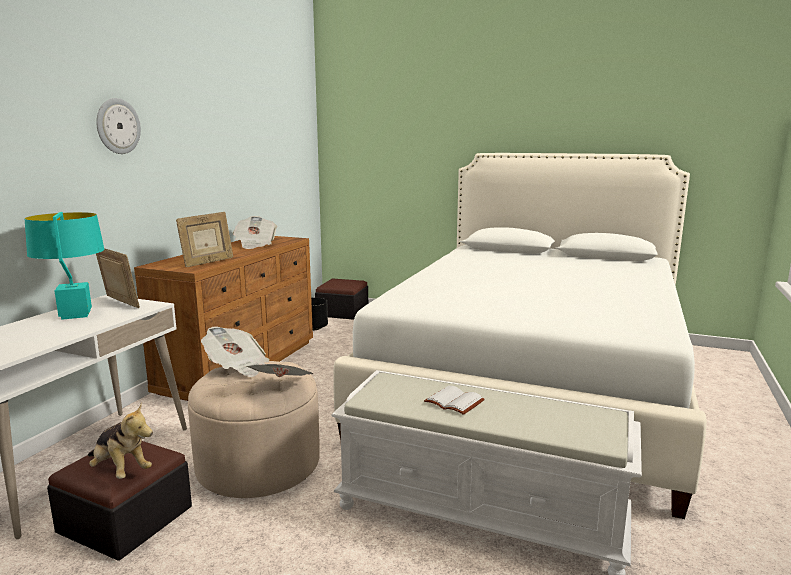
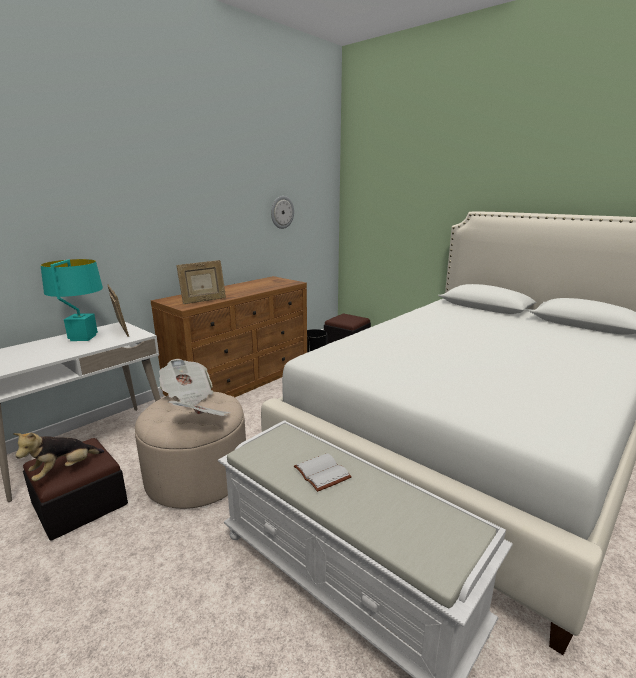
camera: 20 degrees right, 5 degrees up
(117, 126) = (137, 189): wall clock -> wall clock (282, 212)
(120, 470) = (64, 471): plush toy -> plush toy turned 75 degrees clockwise
(255, 244) = (258, 286): newspaper -> none

